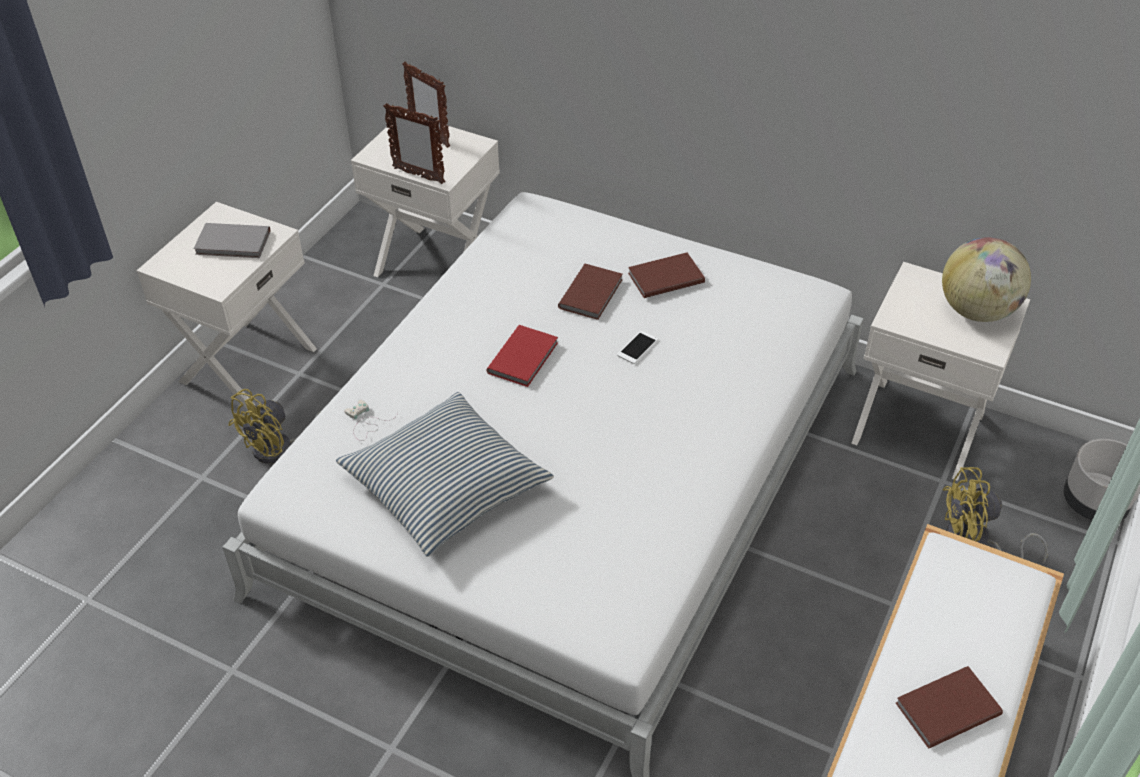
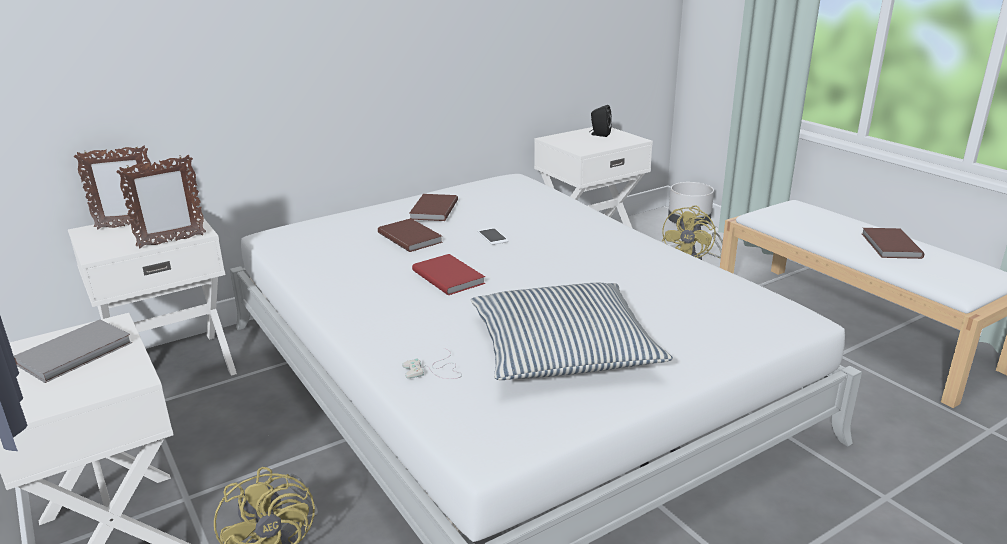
camera: 60 degrees left, 20 degrees down
(976, 311) = (599, 134): globe -> black speaker

